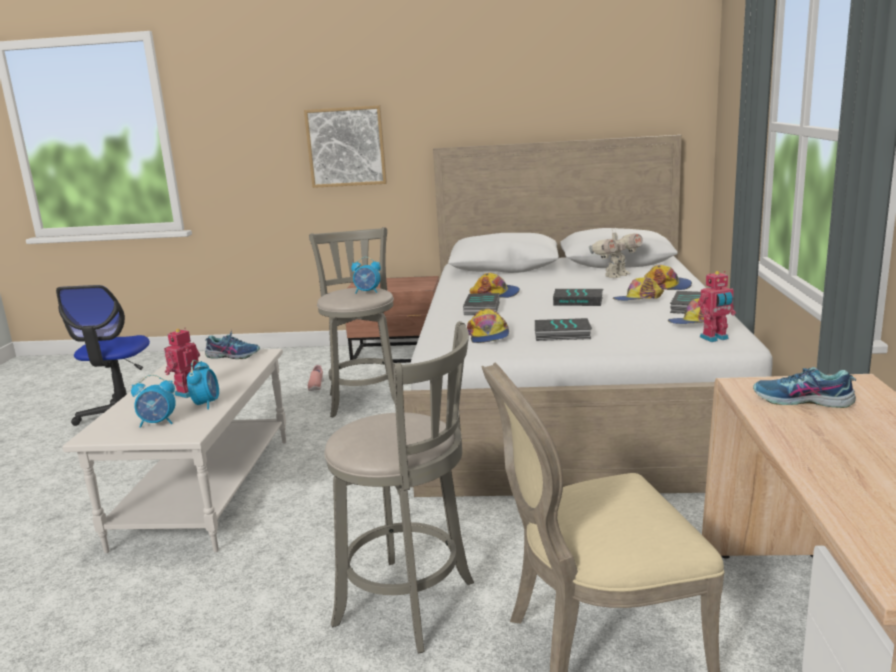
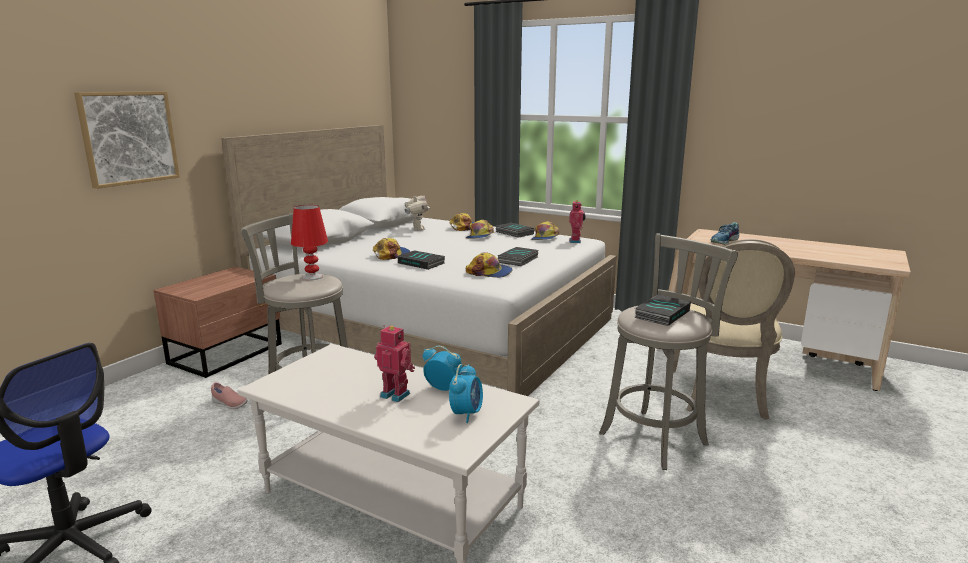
camera: 65 degrees left, 0 degrees up
(187, 393) = (396, 394): toy robot -> toy robot turned 150 degrees clockwise
(233, 355) = (312, 364): shoe -> none
(367, 292) = (312, 277): alarm clock -> red table lamp
(578, 301) = (455, 245): book -> book (661, 314)

